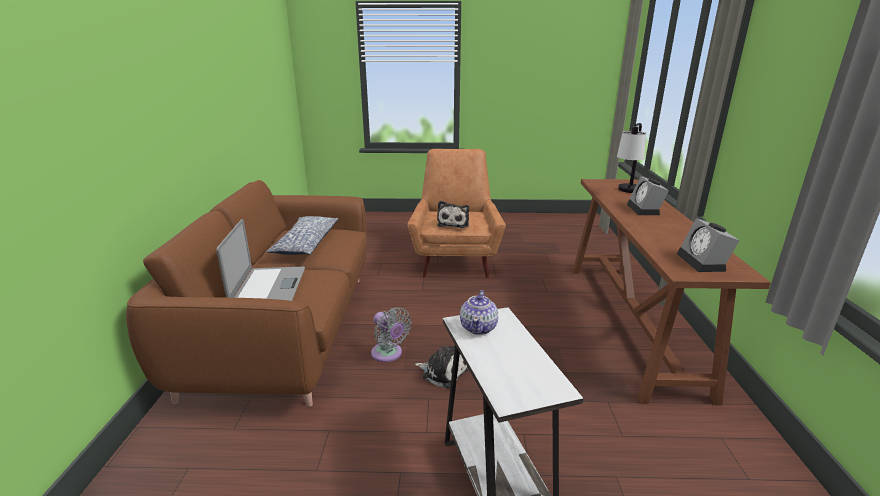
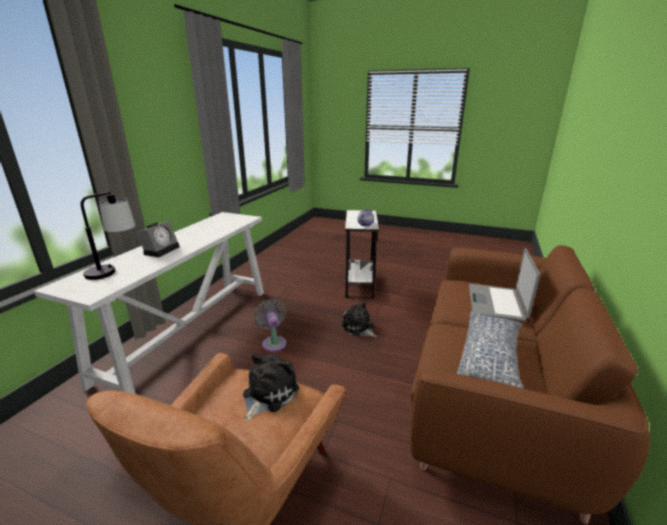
camera: 160 degrees left, 0 degrees up
(388, 354) = (394, 348): grey fan -> grey fan (273, 342)
(631, 323) = (192, 331): brown console table -> white console table
(703, 263) = (228, 219): alarm clock -> none

